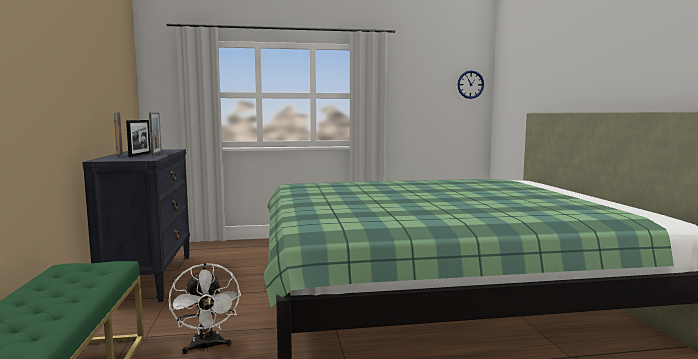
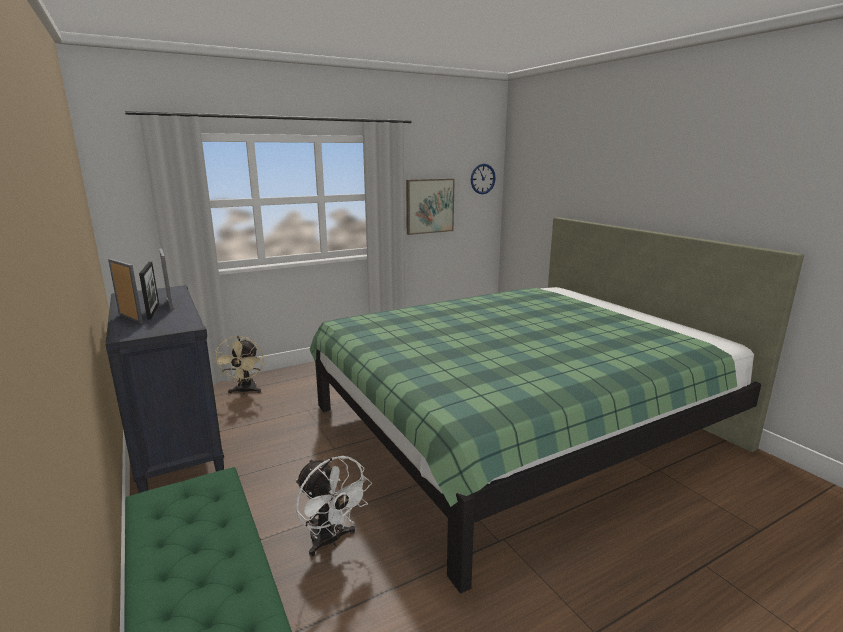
camera: 20 degrees left, 10 degrees up
(230, 249) = (245, 391): none -> beige fan
(414, 107) = (429, 206): none -> picture

